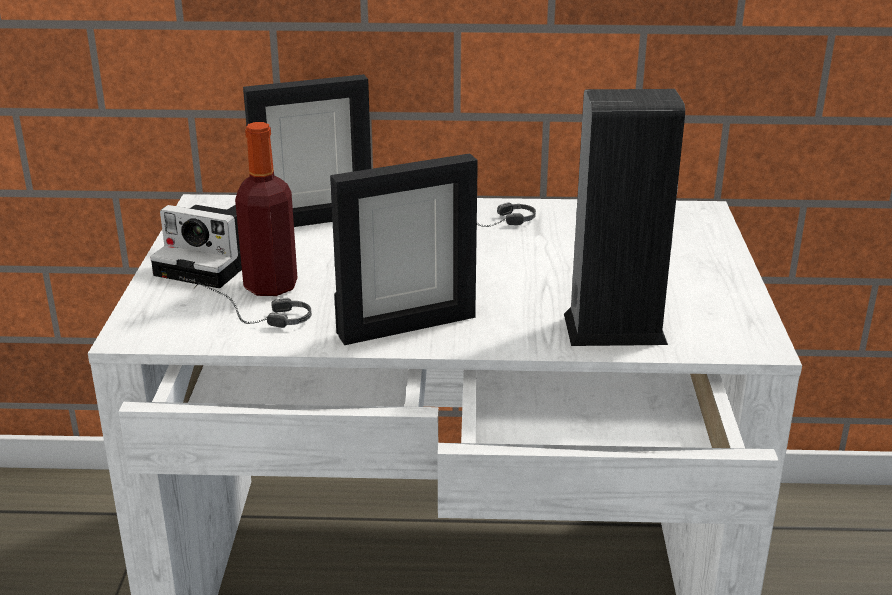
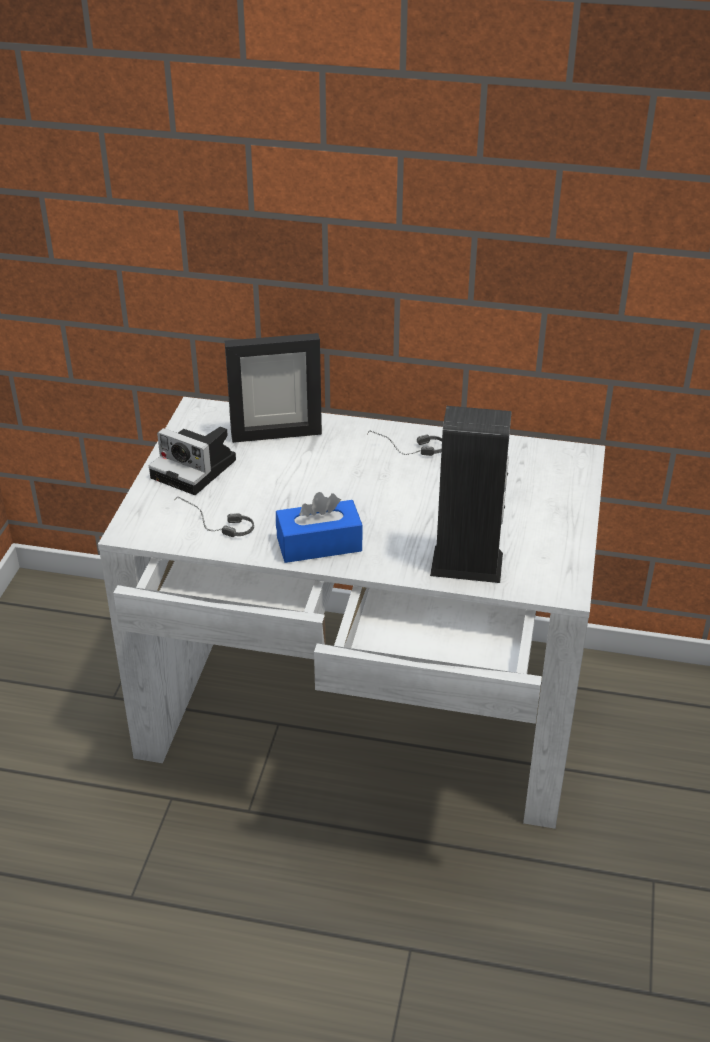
camera: 10 degrees right, 10 degrees up
(271, 286) = (231, 497): bottle -> none
(406, 325) = (319, 544): picture frame -> blue tissue box

